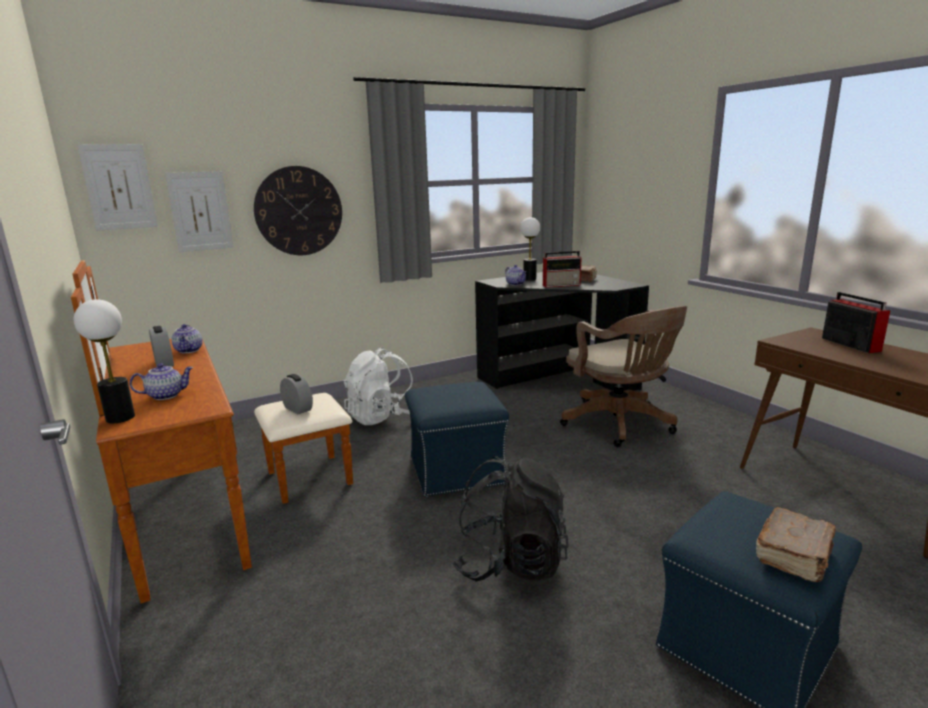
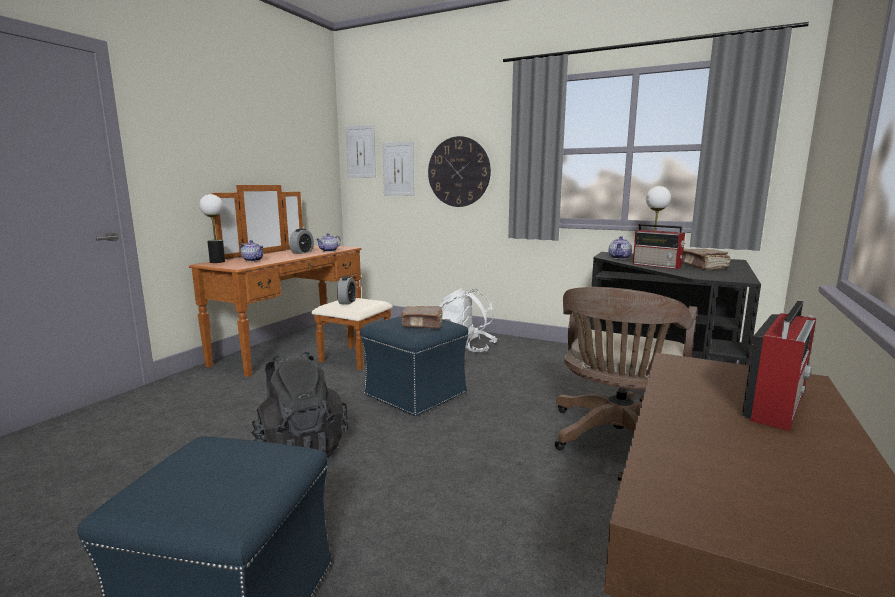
camera: 55 degrees right, 5 degrees down
(794, 556) = (171, 493): brown book -> brown book (422, 325)

